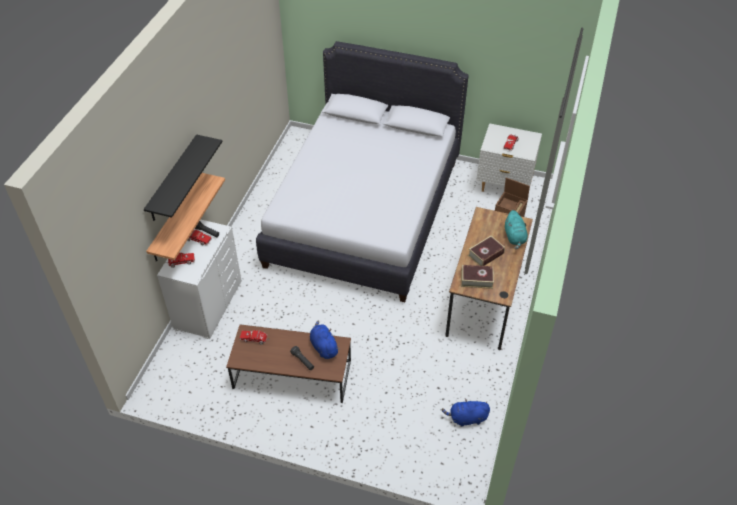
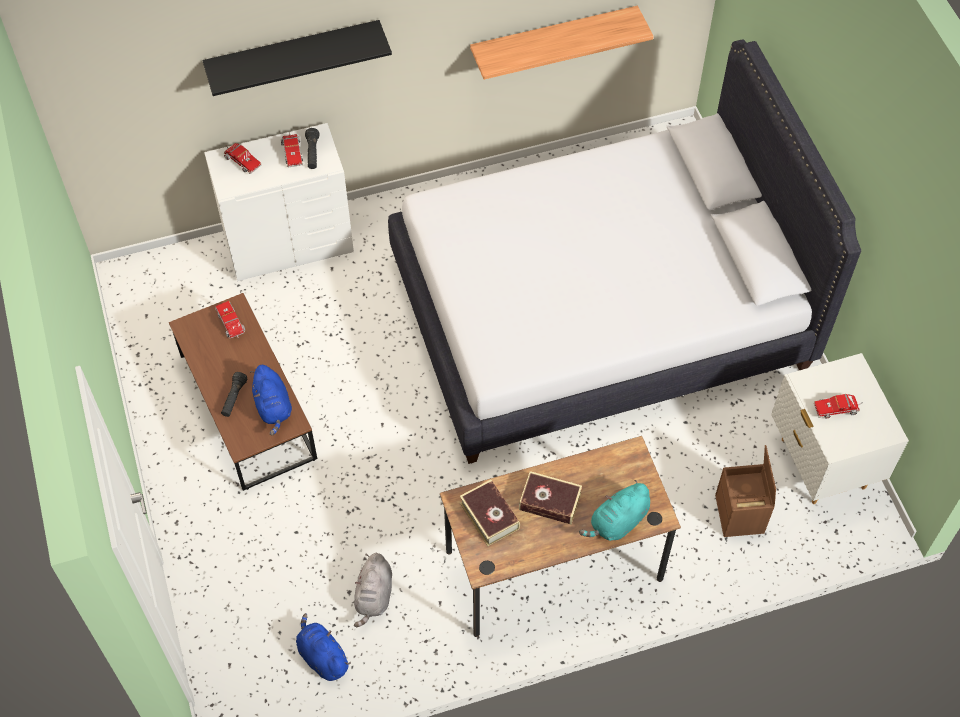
camera: 55 degrees right, 10 degrees up
(176, 218) = (284, 104): shelf -> shelf (553, 38)
(323, 347) = (273, 407): blue plush toy -> blue plush toy turned 135 degrees clockwise
(448, 378) = (374, 596): none -> grey plush toy

